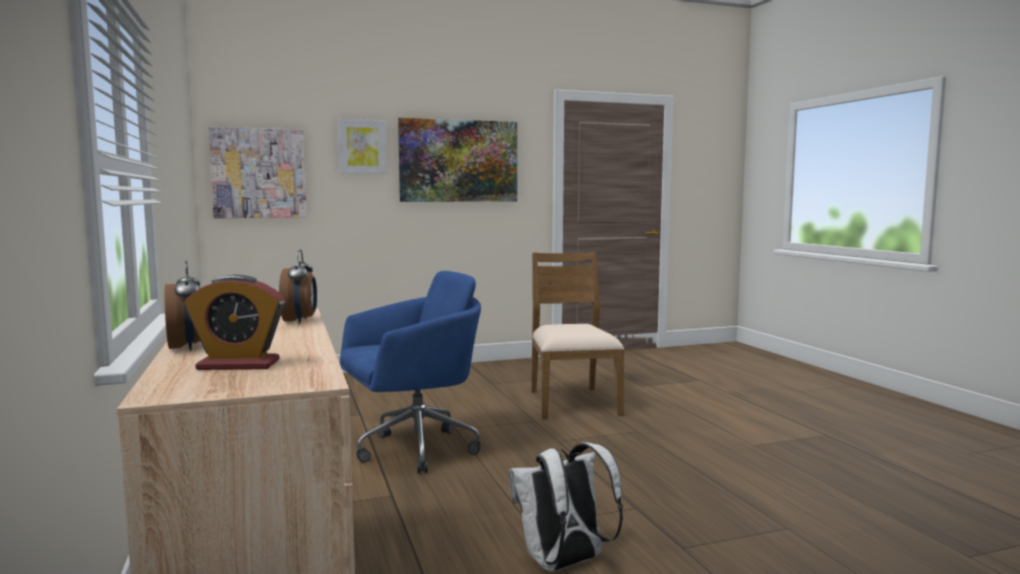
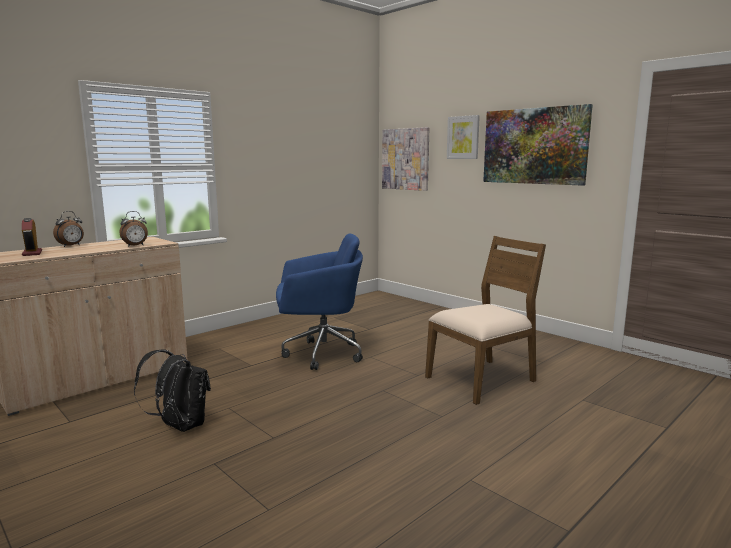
camera: 65 degrees right, 5 degrees up
(412, 451) = (319, 355): blue office chair -> blue office chair turned 45 degrees counterclockwise
(564, 564) = (180, 426): white backpack -> black backpack

